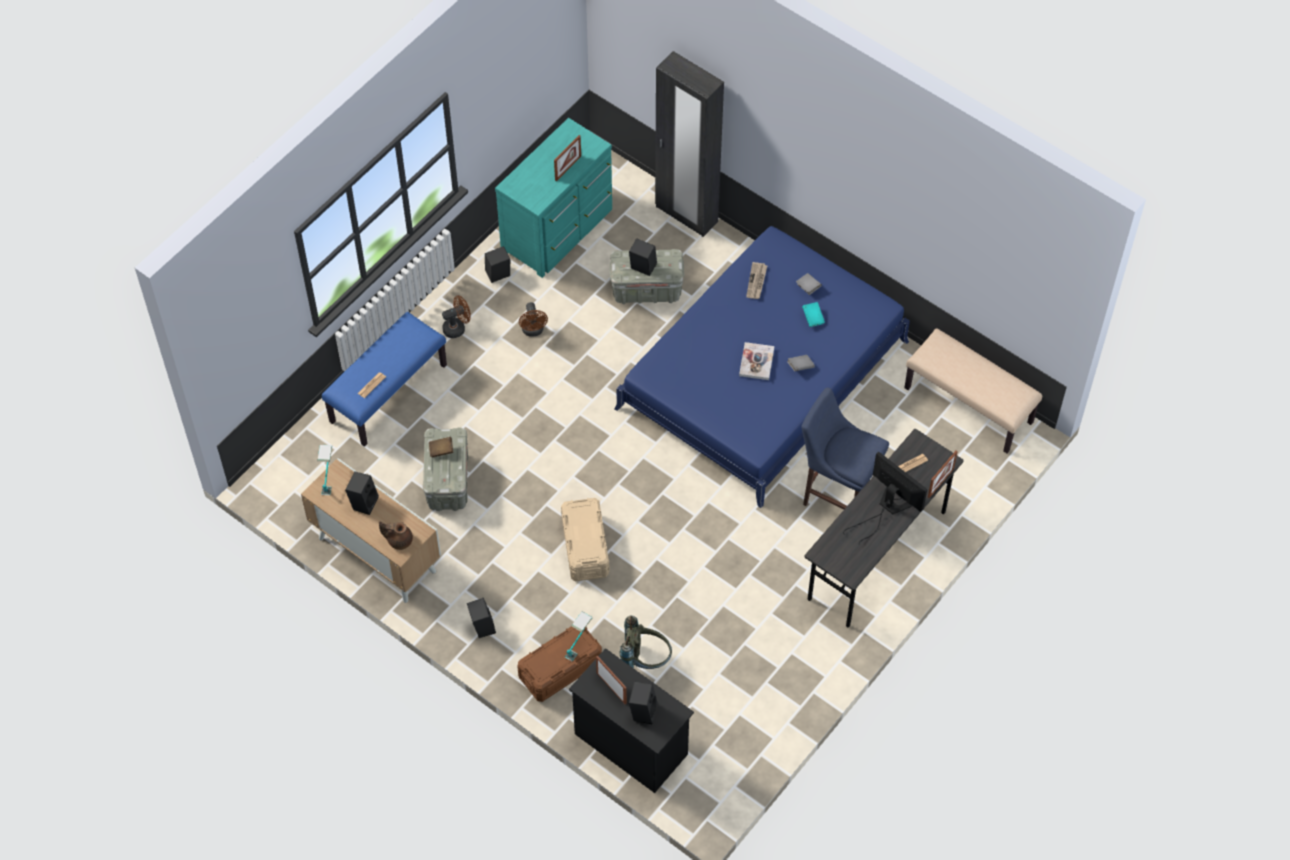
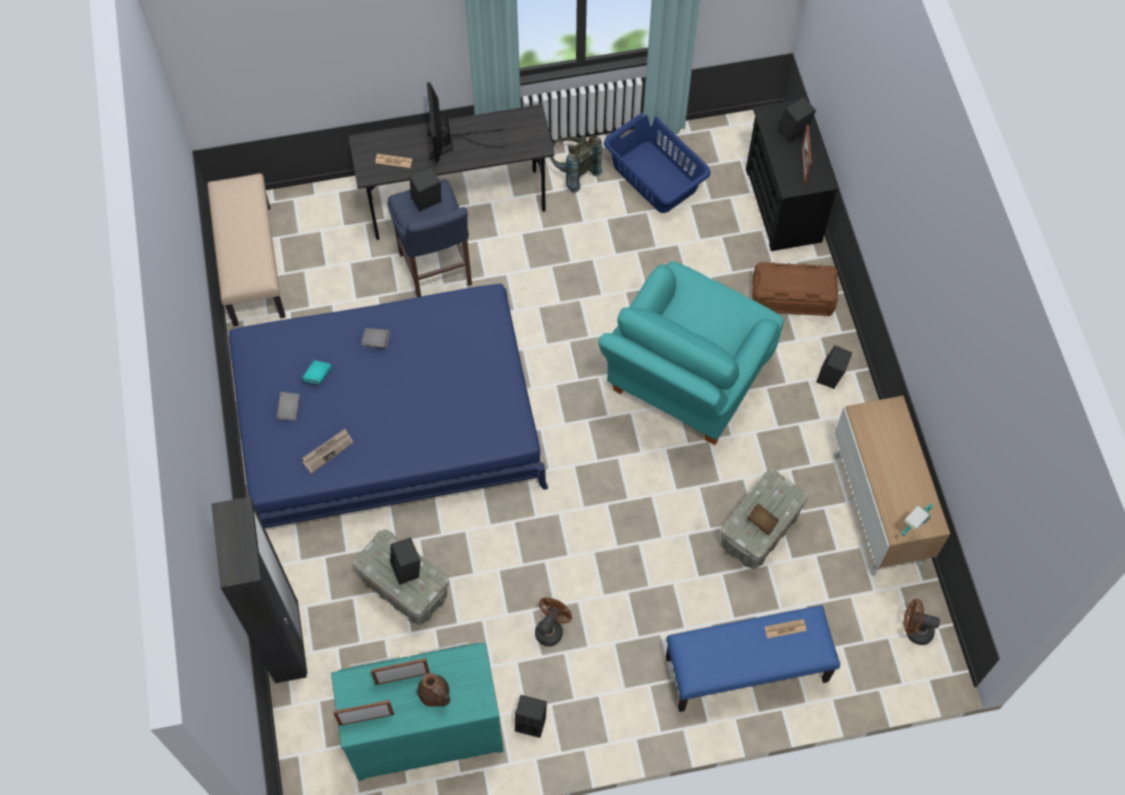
camera: 140 degrees left, 5 degrees up
(363, 502) = (894, 481): black speaker -> black speaker (426, 202)
(399, 540) = (887, 421): brown teapot -> brown teapot (435, 694)
(457, 327) = (621, 692): brown fan -> brown fan (914, 631)
(579, 644) = (773, 276): table lamp -> none
(585, 547) = (685, 381): beige storage box -> turquoise armchair
(644, 661) = (718, 256): grey backpack -> grey backpack (573, 172)
(751, 691) = (654, 178): none -> blue laundry basket
(756, 362) = (409, 372): book -> none
(940, 483) = (387, 131): picture frame -> picture frame (366, 719)

